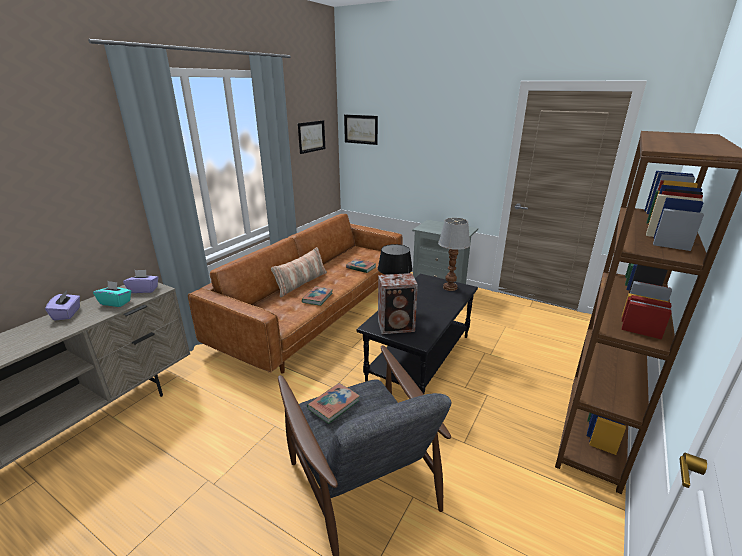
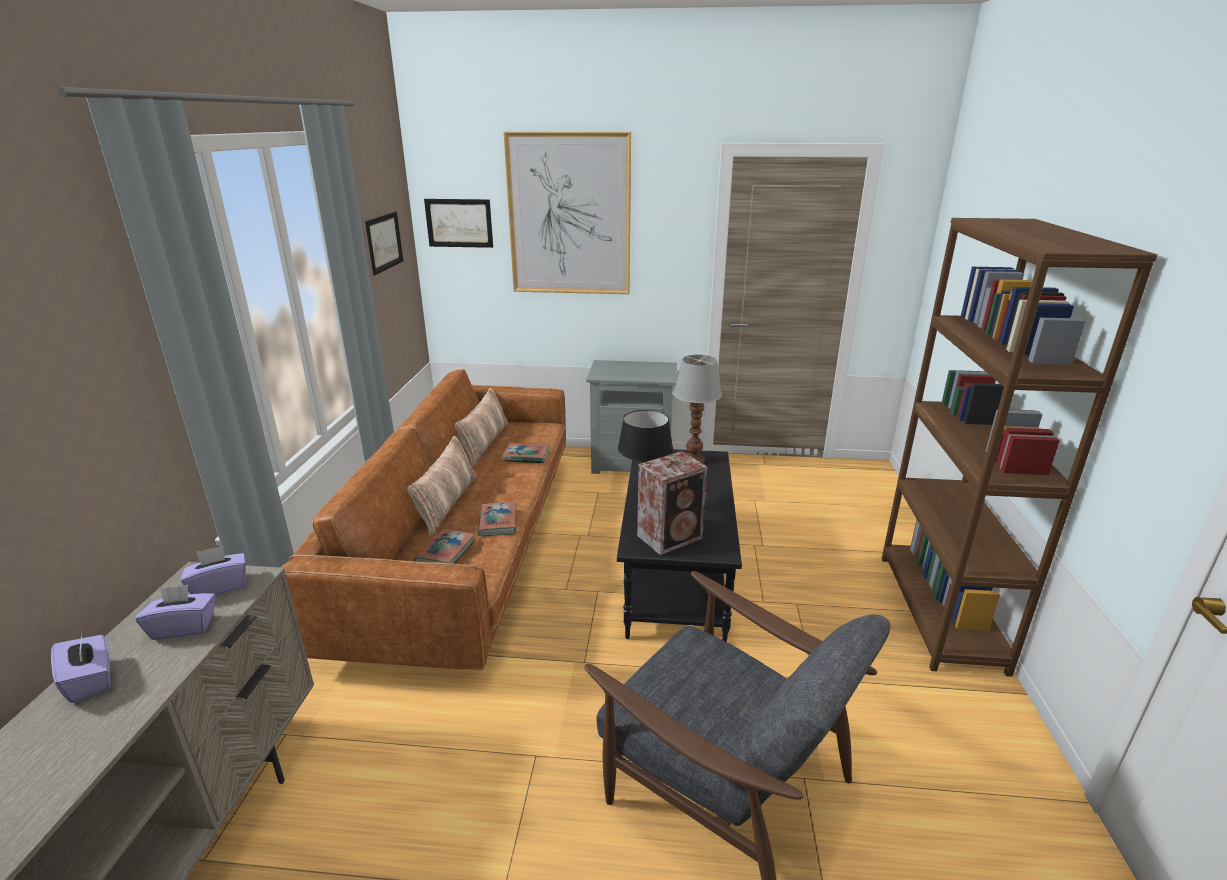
camera: 25 degrees left, 0 degrees up
(116, 302) = (184, 627): turquoise tissue box -> purple tissue box
(334, 405) = (669, 684): book -> book (446, 552)
(345, 257) = (484, 443): none -> pillow
(421, 127) = (569, 215): none -> picture

